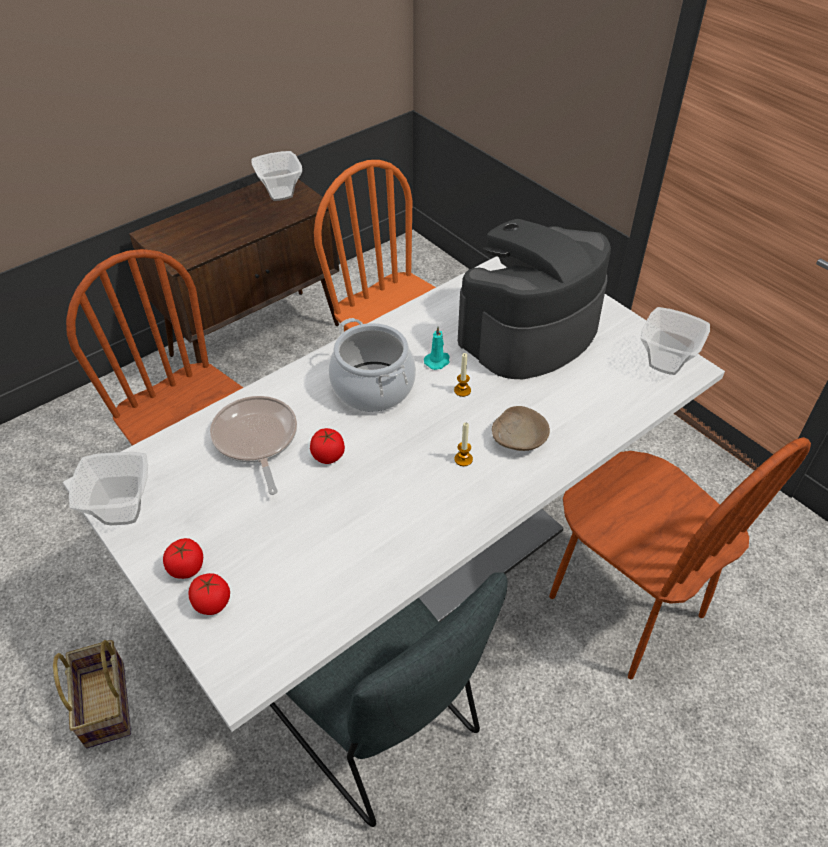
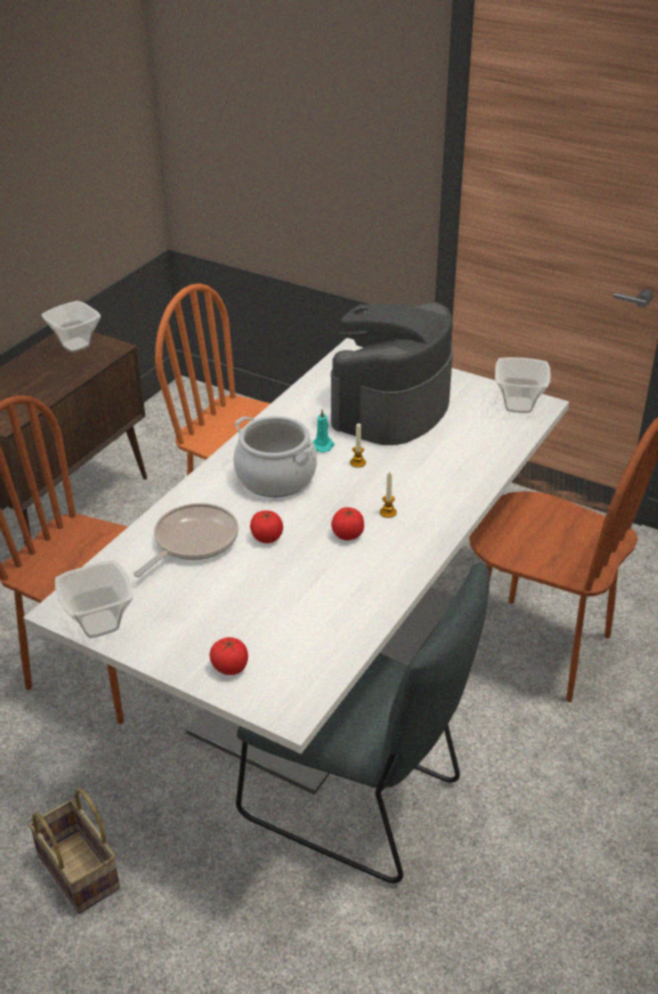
camera: 20 degrees left, 10 degrees down
(186, 567) = (190, 649): tomato -> tomato (348, 534)
(256, 440) = (192, 541): frying pan -> frying pan turned 75 degrees clockwise
(518, 438) = (426, 486): beige bowl -> none

